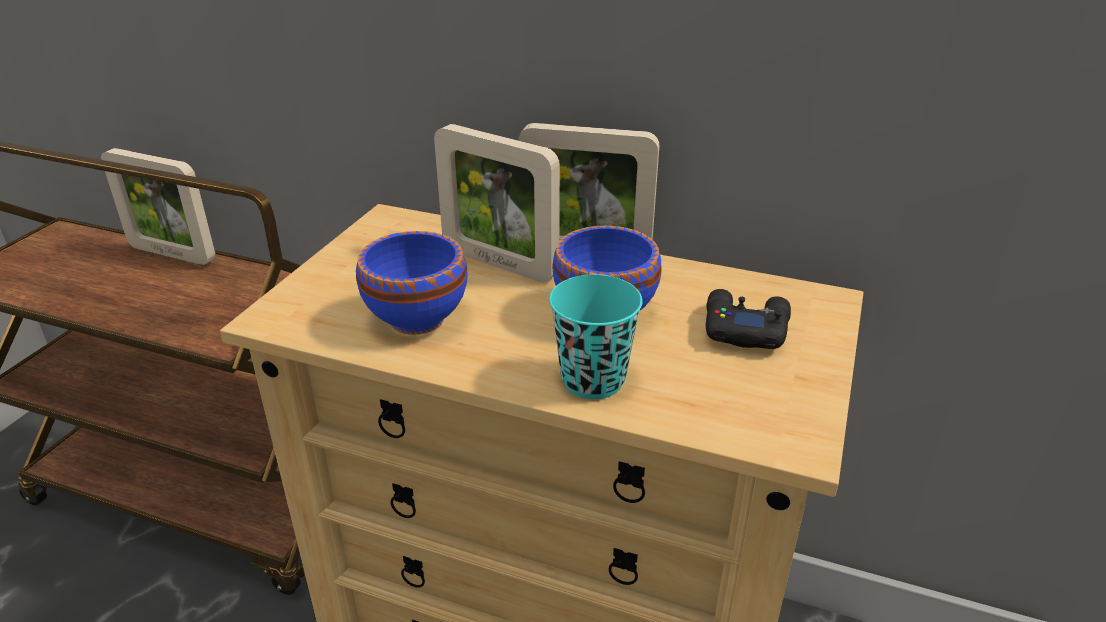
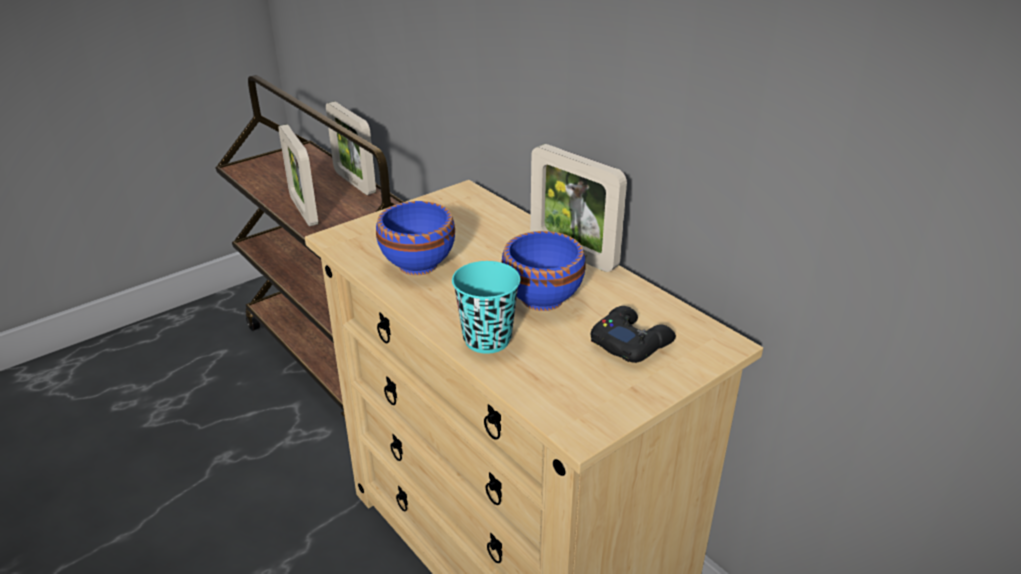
camera: 30 degrees right, 0 degrees up
(499, 263) = (506, 243): picture frame -> picture frame (303, 211)

